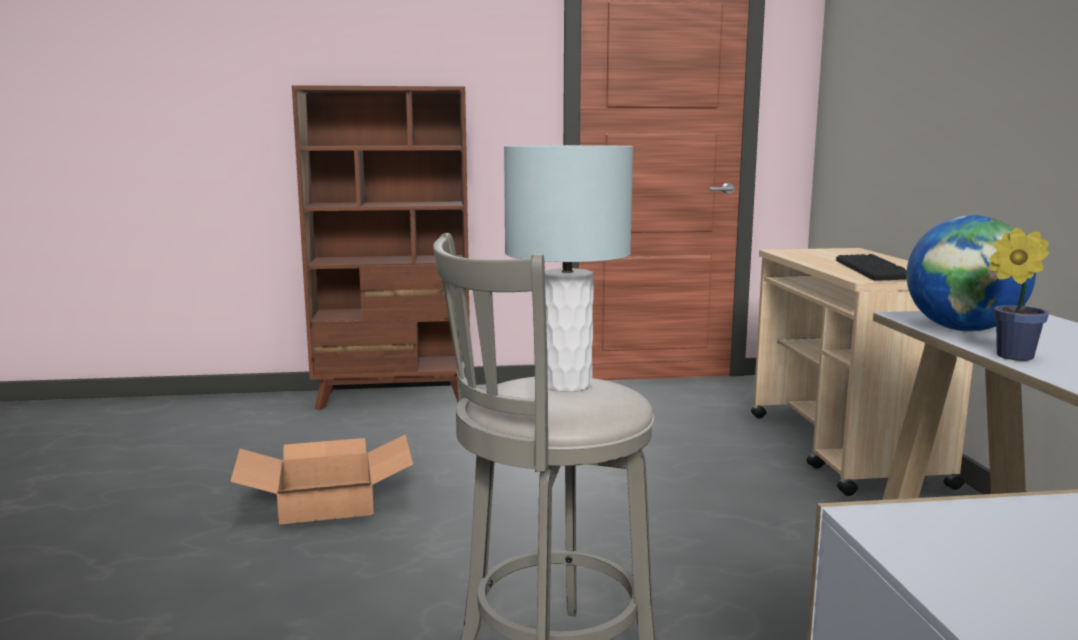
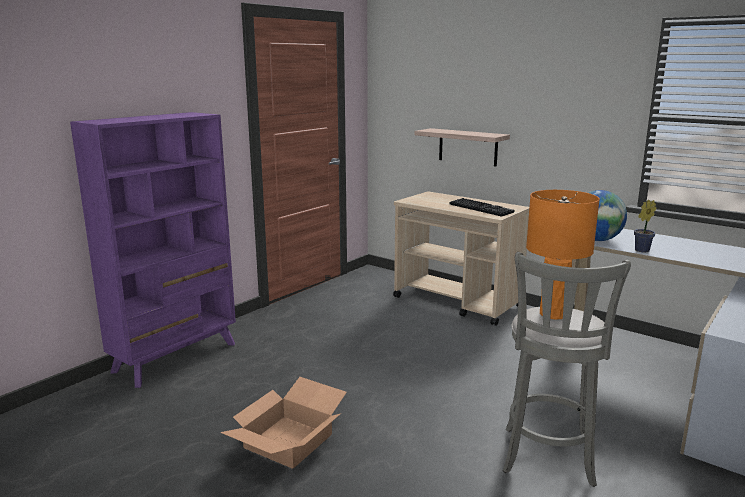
camera: 45 degrees left, 5 degrees up
(394, 398) = (176, 357): brown bookcase -> purple bookcase
(566, 384) = (552, 314): grey table lamp -> orange table lamp
(918, 165) = (468, 147): none -> shelf

